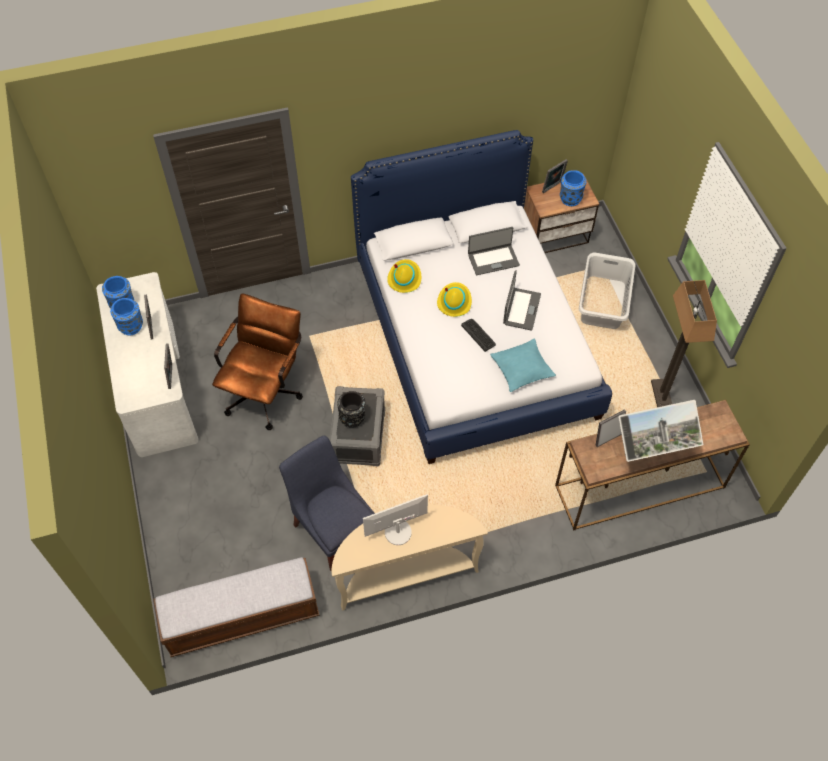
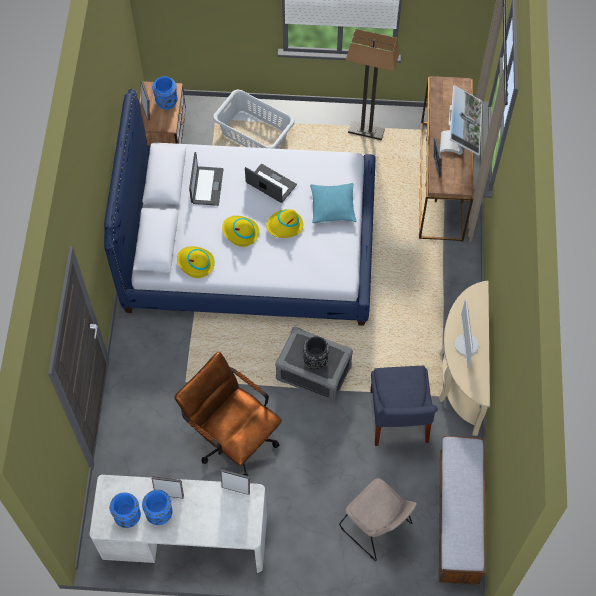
camera: 70 degrees left, 5 degrees up
(210, 543) = (377, 527): none -> beige chair
(334, 528) = (398, 419): blue chair -> blue chair turned 75 degrees counterclockwise
(478, 335) = (285, 226): keyboard -> yellow hat

